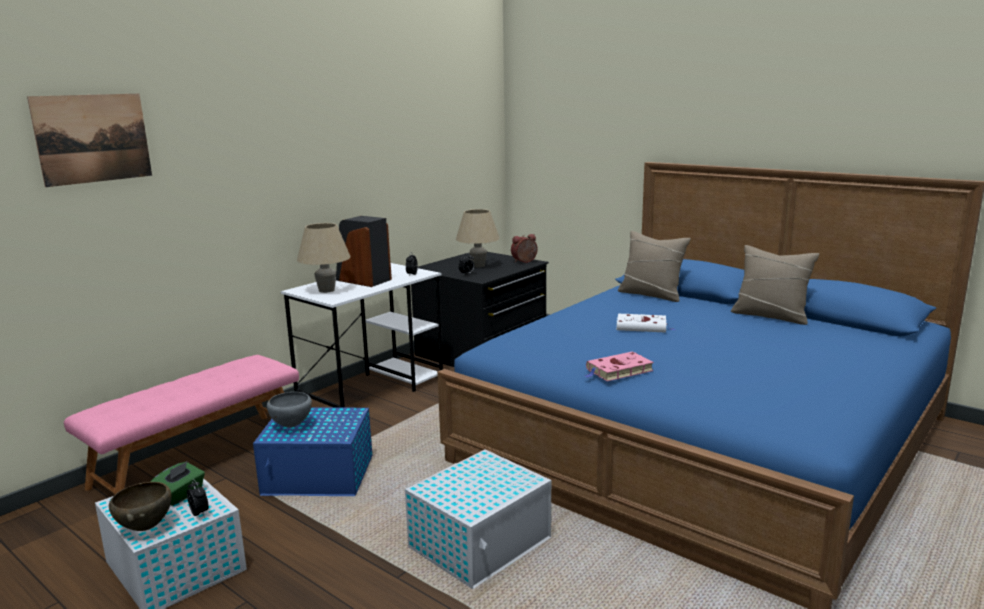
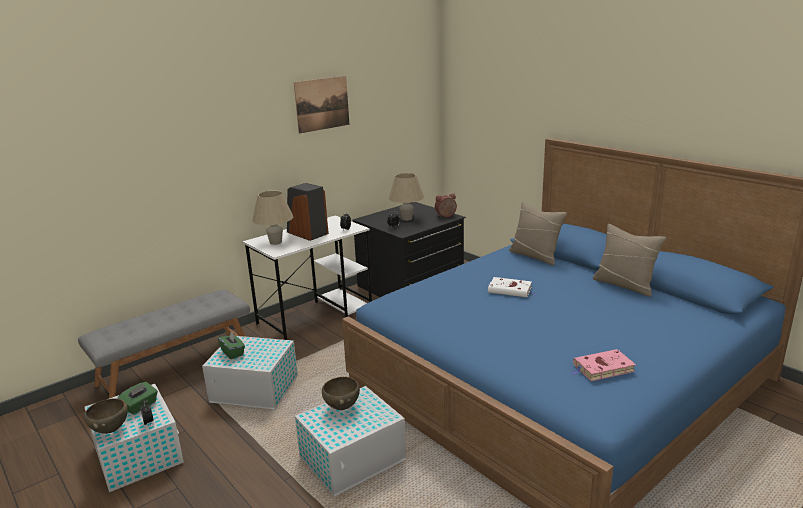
camera: 10 degrees right, 5 degrees up
(93, 138) = (92, 136): picture -> picture (322, 104)
(199, 458) = (176, 366): pink bench -> grey bench
(291, 426) = (233, 353): grey bowl -> green tissue box
(320, 475) = (255, 389): blue storage box -> white storage box
(465, 474) = (342, 407): none -> brown bowl
(618, 371) = (470, 334): pink book -> pink book (602, 368)

